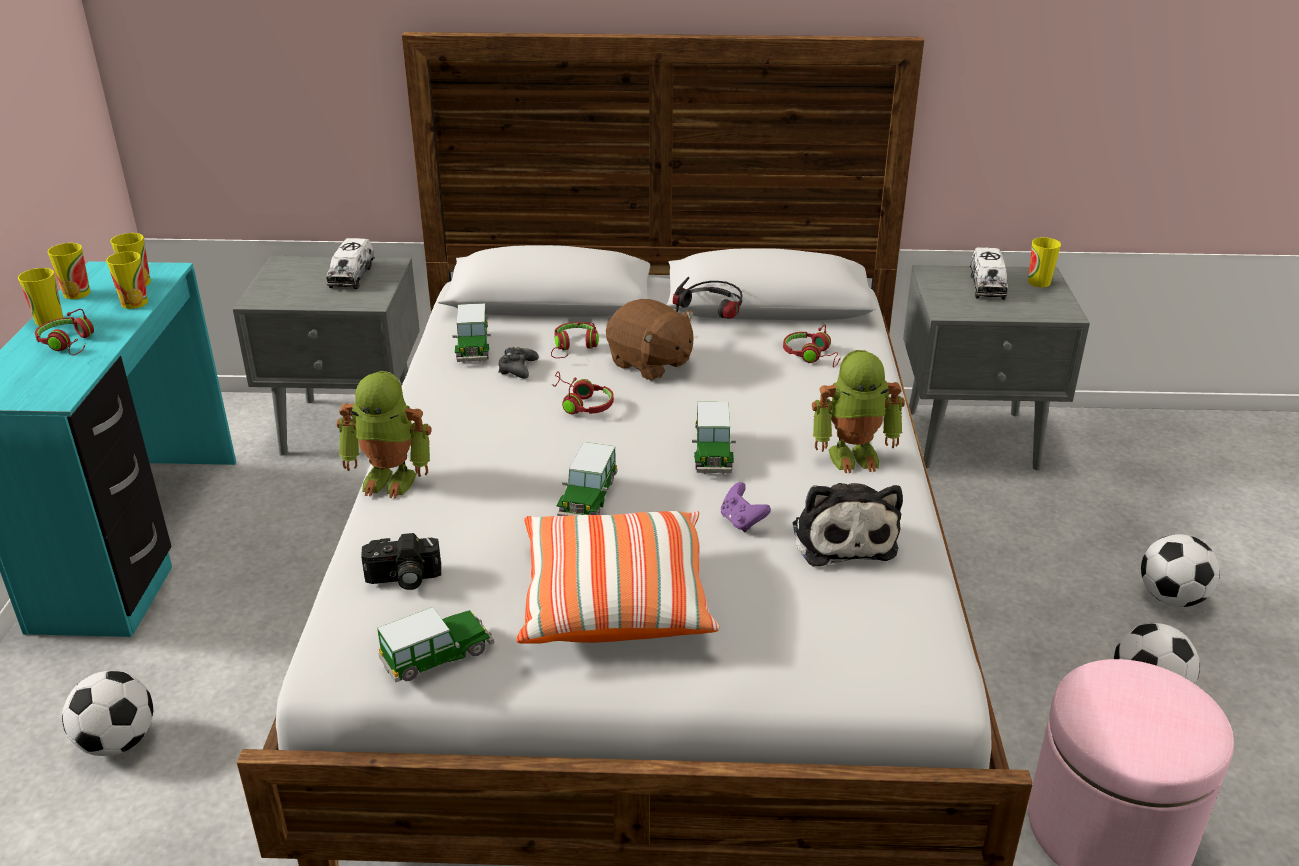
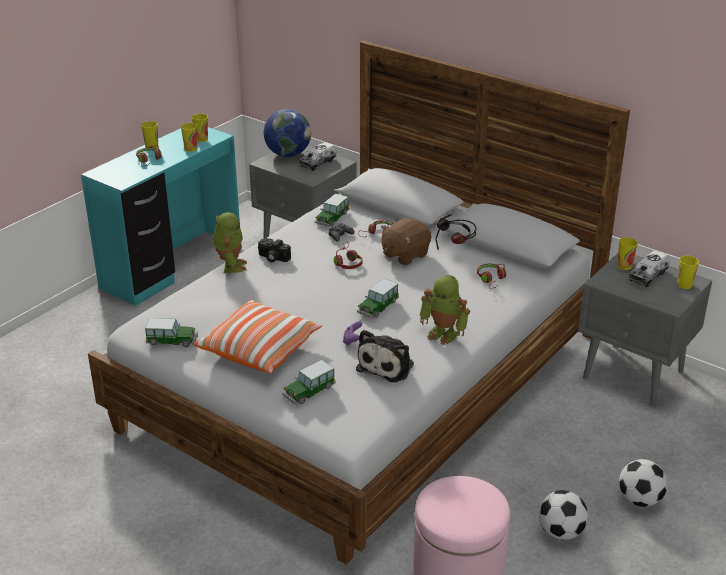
camera: 35 degrees right, 0 degrees up
(77, 293) = (173, 137): cup -> cup (624, 266)
(118, 742) = (97, 345): football -> none
(285, 277) = (288, 154): none -> globe
(391, 479) = (230, 266): toy robot -> toy robot turned 135 degrees counterclockwise
(403, 579) = (189, 307): camera -> camera (272, 258)
(588, 498) = (297, 305): toy car -> toy car (309, 391)
(650, 364) = (404, 255): brown plush toy -> brown plush toy turned 60 degrees clockwise

